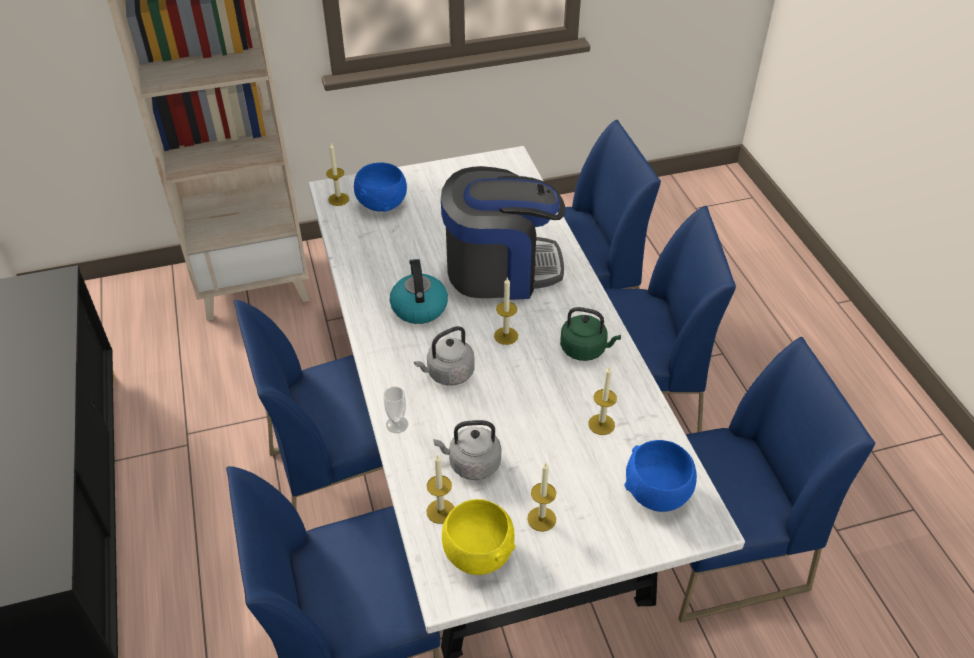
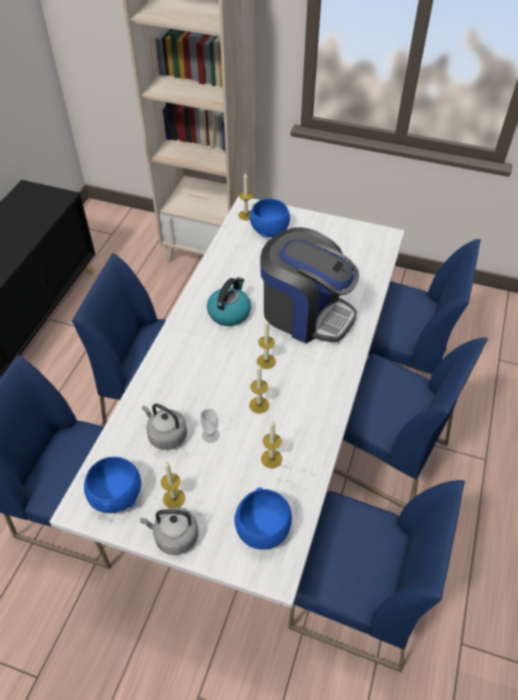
camera: 35 degrees right, 5 degrees up
(397, 424) = (147, 383): cup -> cup (210, 435)
(440, 511) = (121, 454): candle -> candle (259, 405)
(448, 374) = (206, 367): grey kettle -> grey kettle (174, 537)
(477, 553) = (117, 495): yellow bowl -> blue bowl
(585, 349) = (310, 400): green kettle -> none

